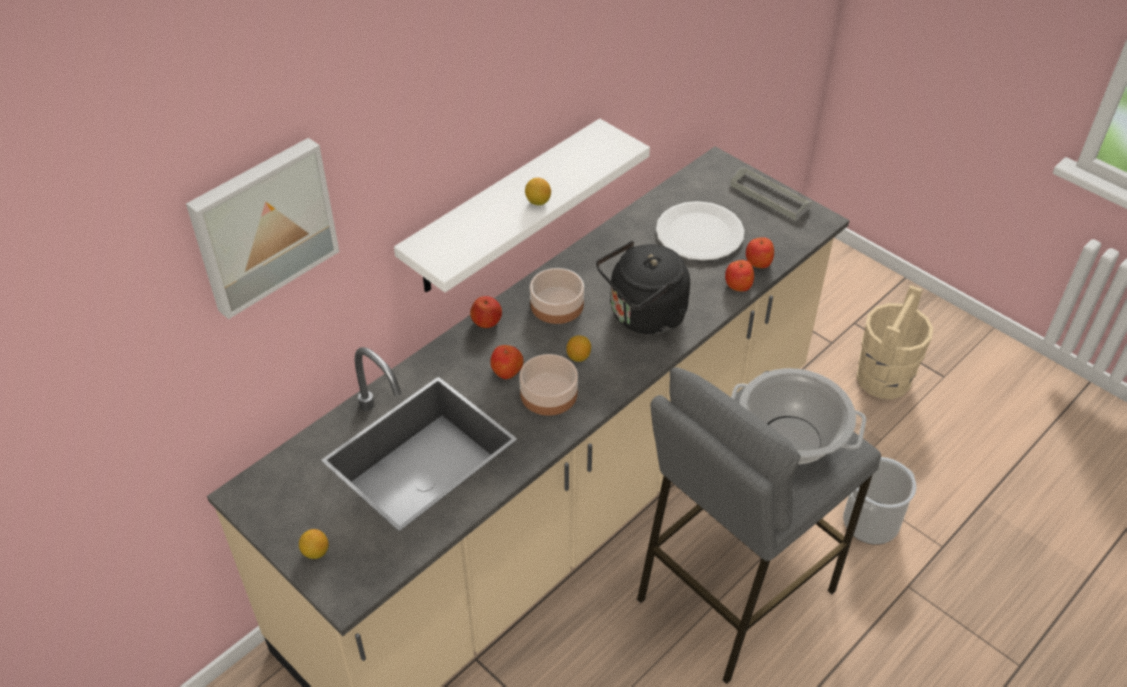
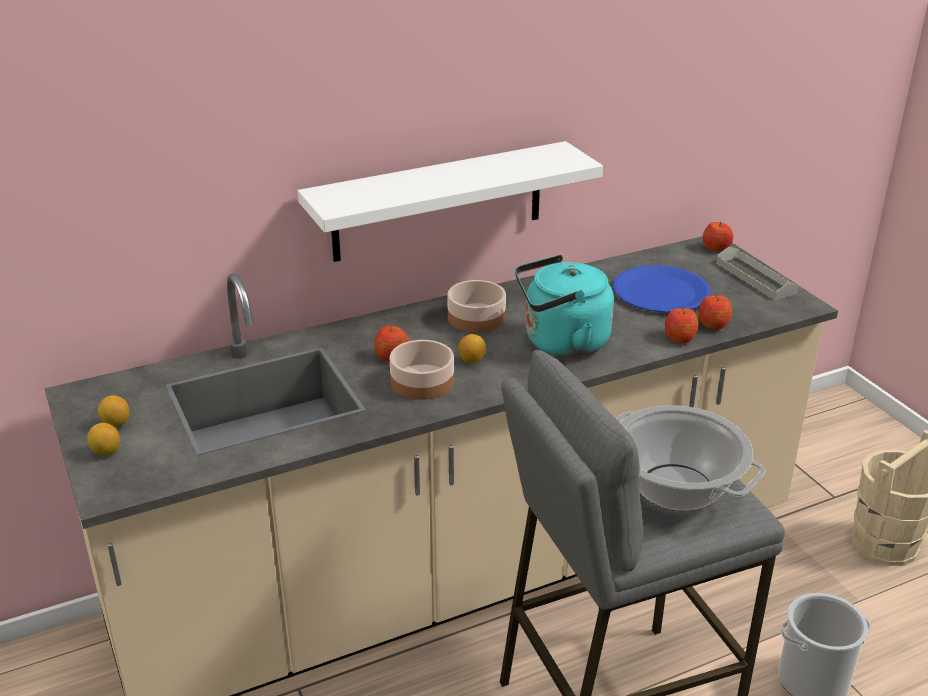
camera: 20 degrees right, 15 degrees down
(262, 225) = (141, 99): picture -> none
(487, 321) = (398, 317): apple -> apple (716, 248)
(538, 202) = (460, 183): lemon -> lemon (116, 424)
(643, 316) = (561, 343): black kettle -> turquoise kettle
(699, 233) = (661, 292): white plate -> blue plate

